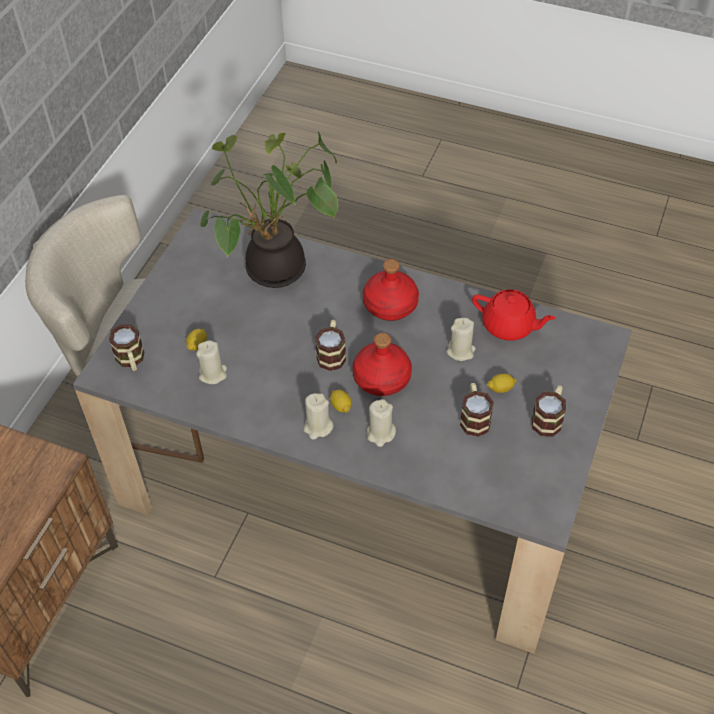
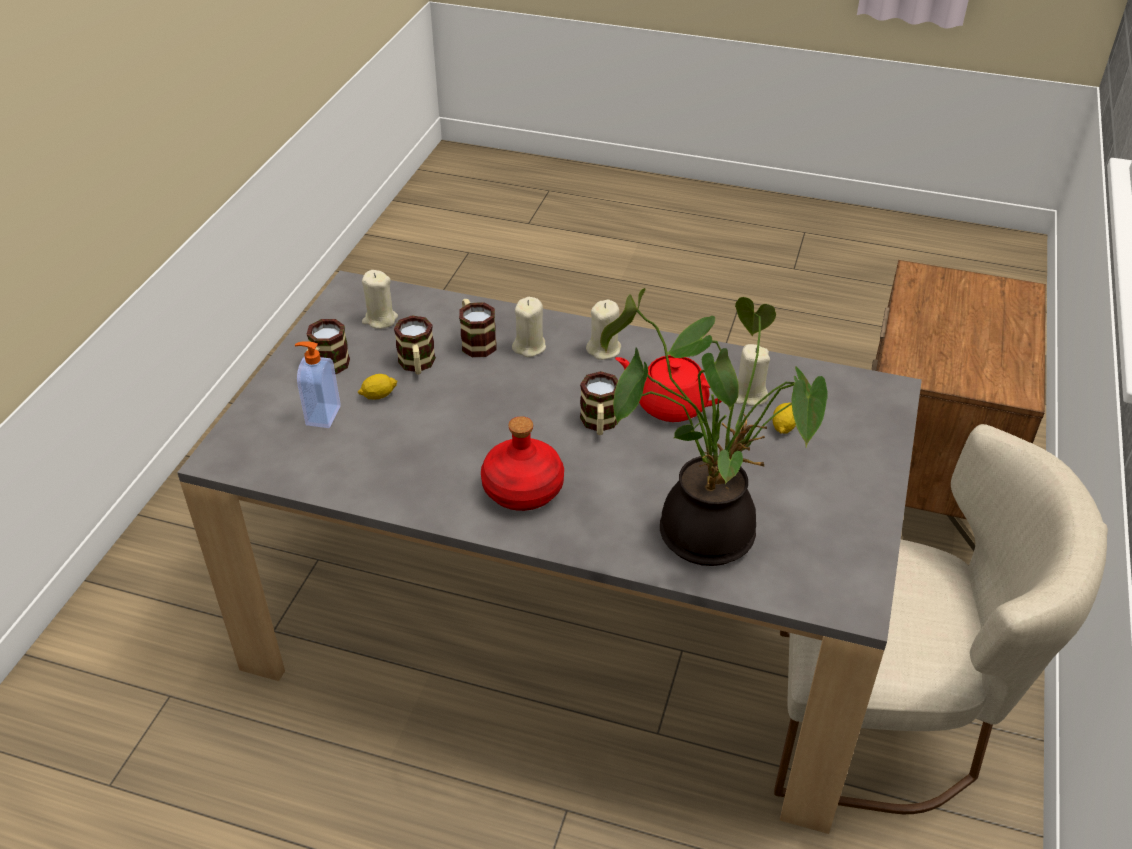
camera: 175 degrees right, 10 degrees down
(131, 361) = (862, 405): mug -> mug (476, 341)
(340, 406) = (580, 370): lemon -> none
(381, 377) = (531, 400): red bottle -> none
(461, 351) = (425, 434): beige candle -> beige candle (380, 319)
(509, 326) = (352, 468): red teapot -> red teapot (670, 405)
(541, 371) = (322, 415): none -> soap dispenser

